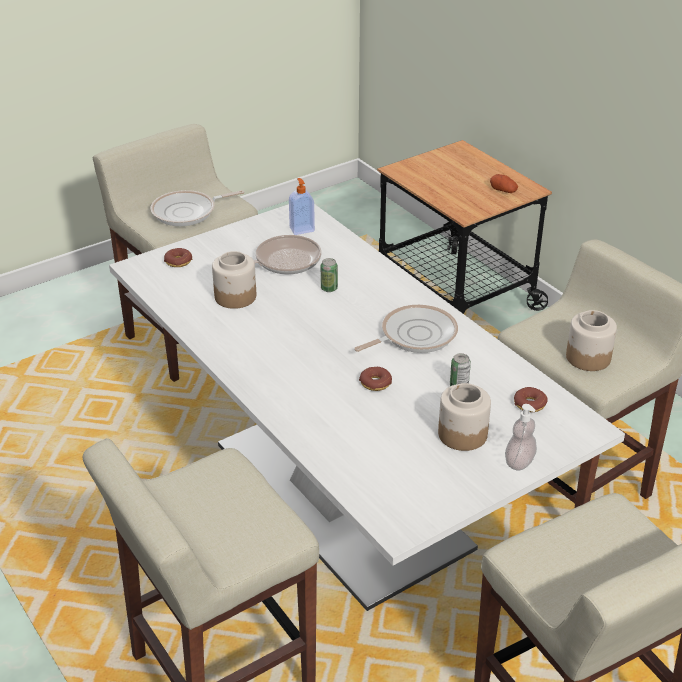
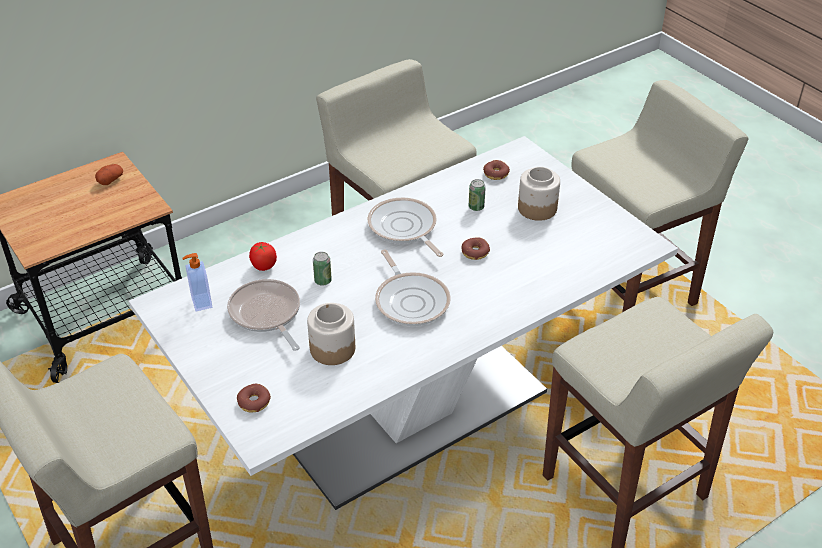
camera: 90 degrees left, 5 degrees up
(188, 212) = (119, 412): frying pan -> frying pan (411, 300)
(350, 256) = (263, 266): none -> tomato
(519, 462) = (564, 184): soap dispenser -> none
(588, 357) = (423, 146): jar -> none

